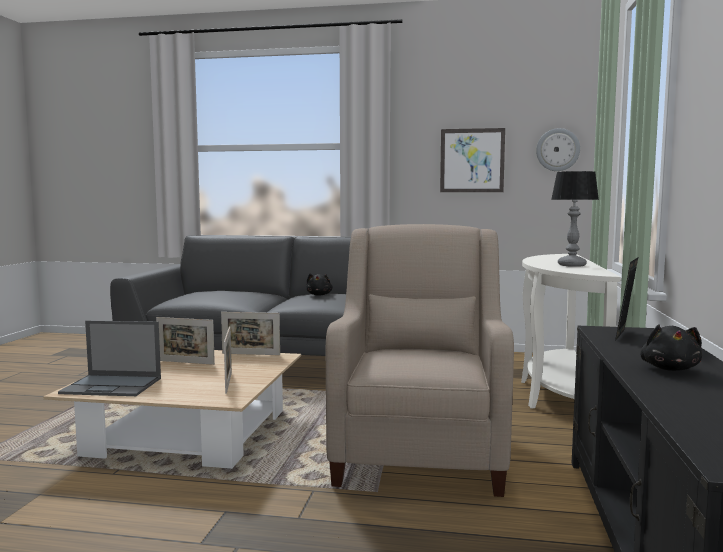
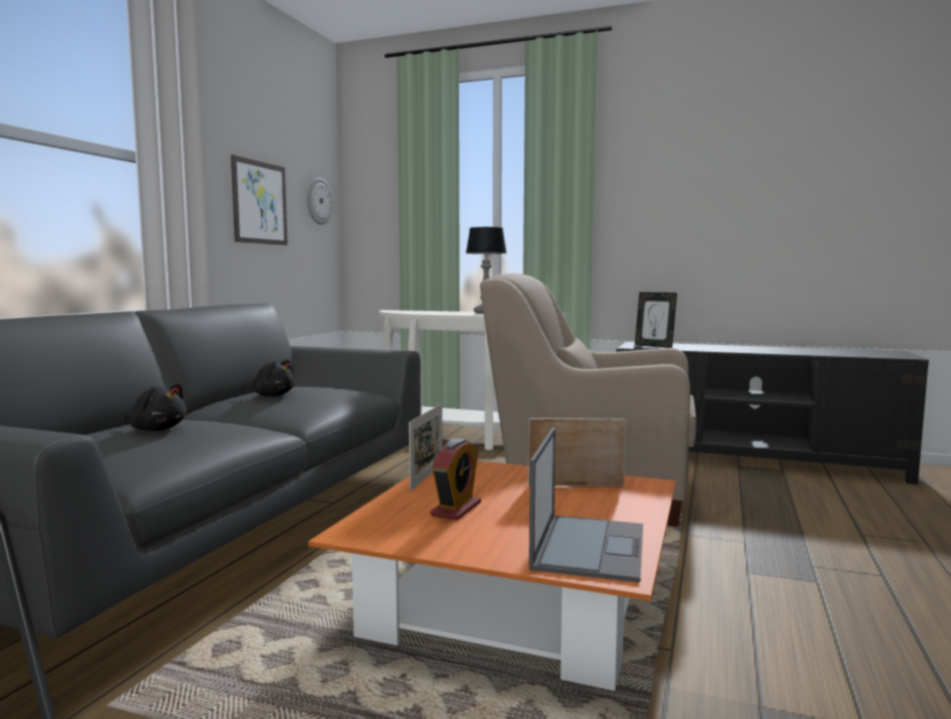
camera: 80 degrees left, 0 degrees up
(185, 362) = (456, 509): picture frame -> alarm clock
(191, 432) = (513, 600): beige coffee table -> orange coffee table
(669, 368) = (744, 349): black plush toy -> black plush toy (157, 429)

